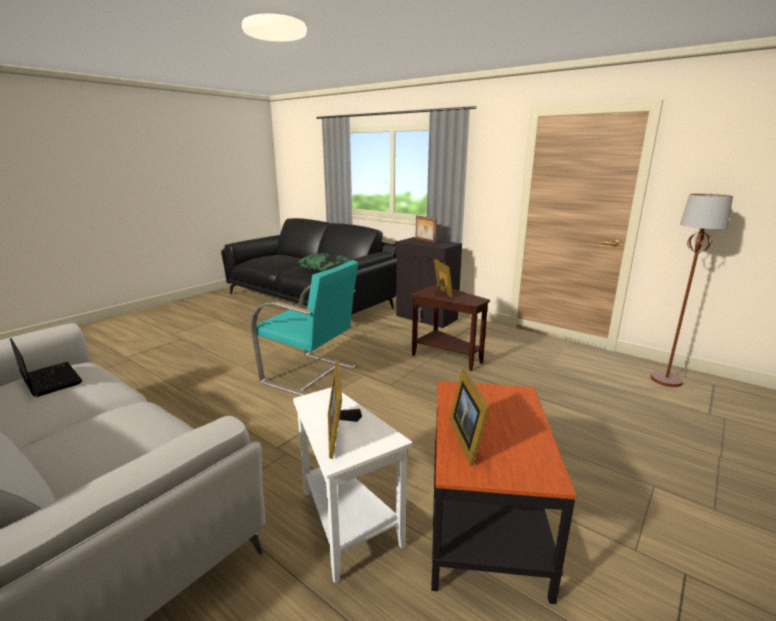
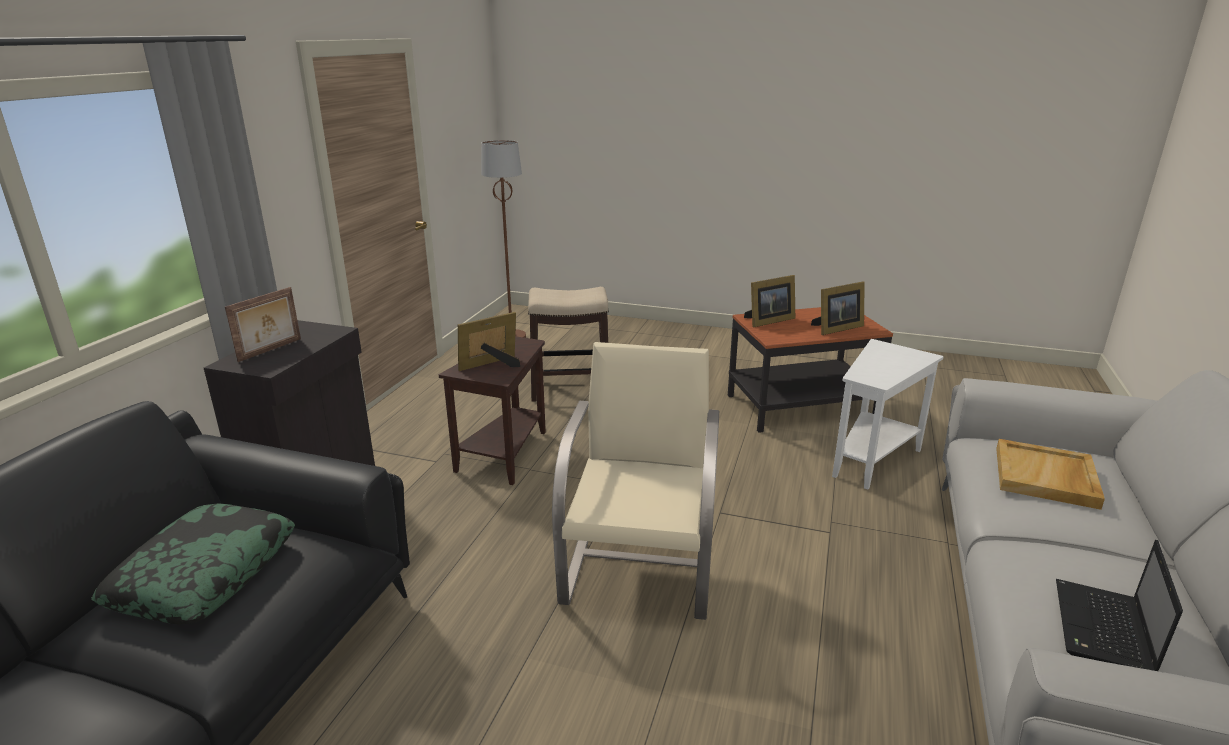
camera: 110 degrees left, 5 degrees up
(119, 438) = (1046, 477): none -> beige tray
(310, 374) = (639, 571): turquoise armchair -> beige armchair
(340, 432) = (899, 360): picture frame -> picture frame (768, 321)
(547, 390) = (571, 388): none -> stool

